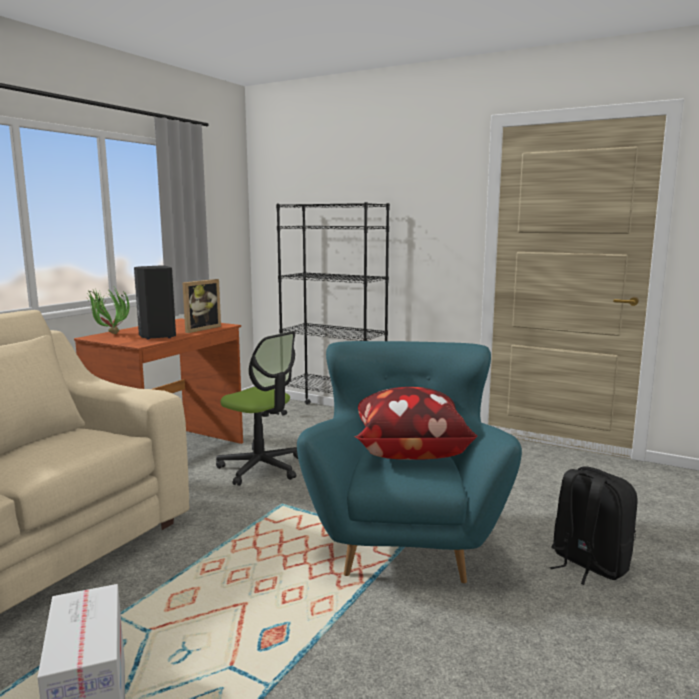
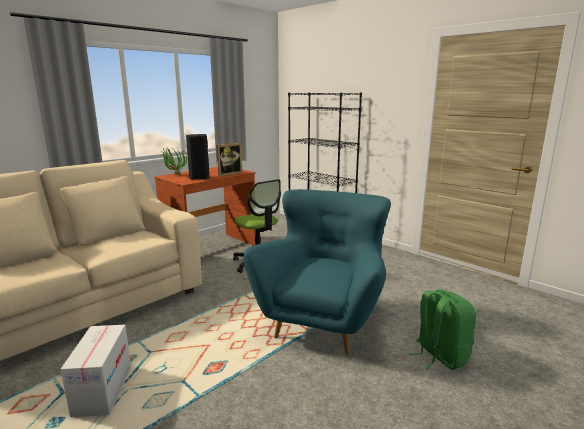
camera: 15 degrees right, 5 degrees up
(409, 451) = (327, 265): pillow -> none
(588, 564) = (439, 355): black backpack -> green backpack

